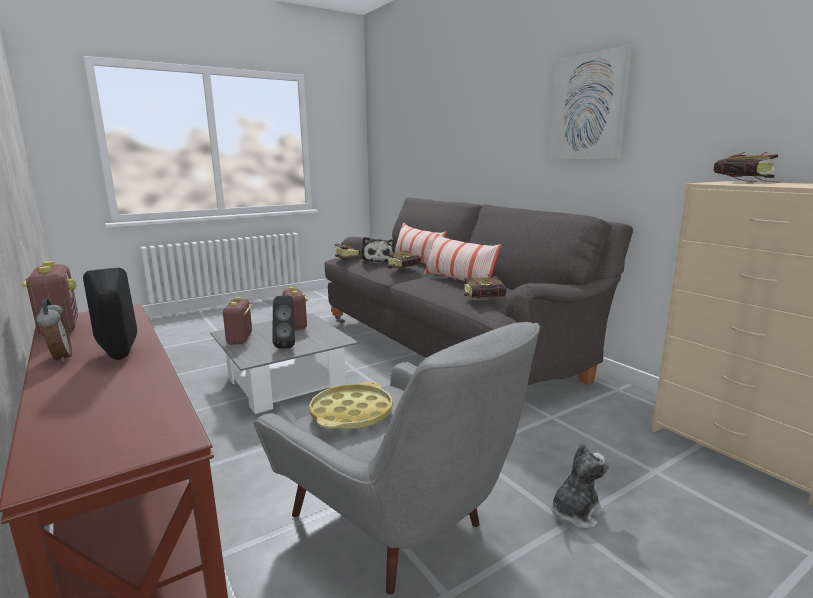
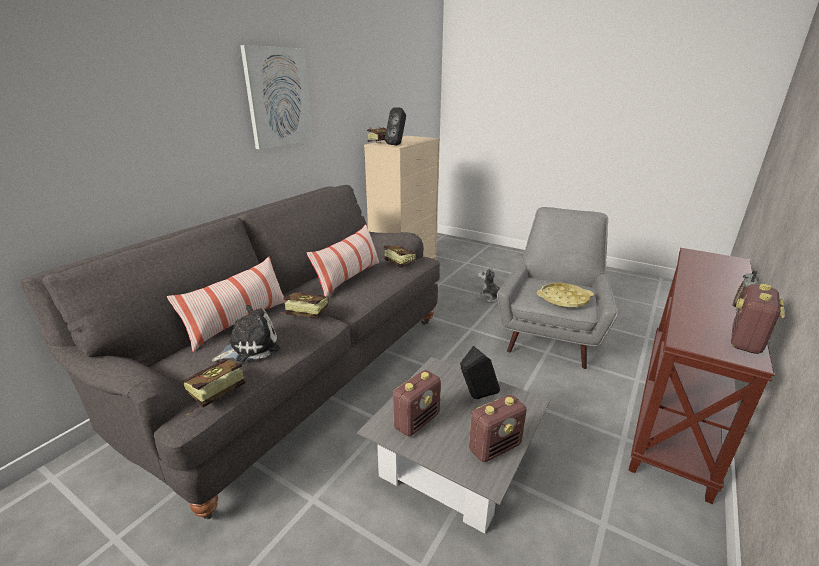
camera: 115 degrees left, 10 degrees up
(120, 359) = (702, 290): black speaker -> black speaker (397, 145)

